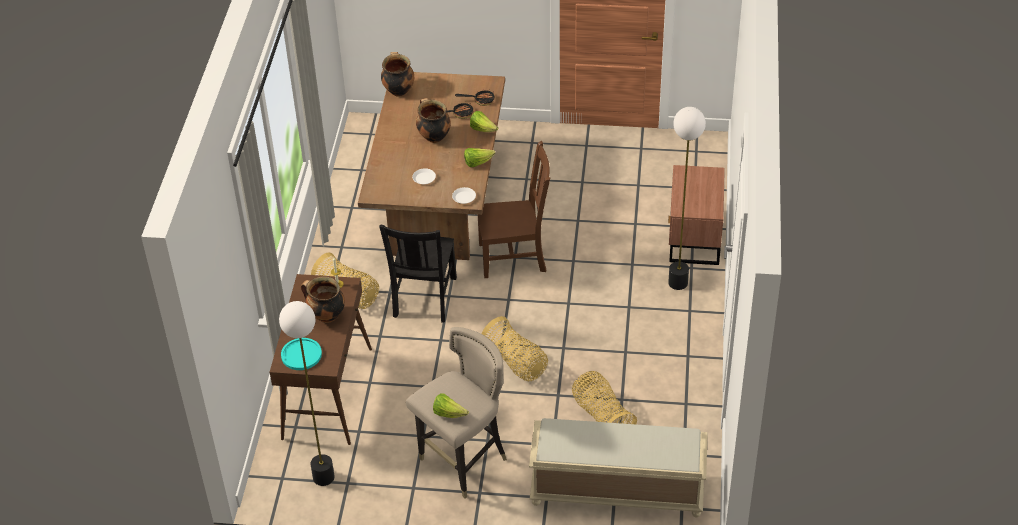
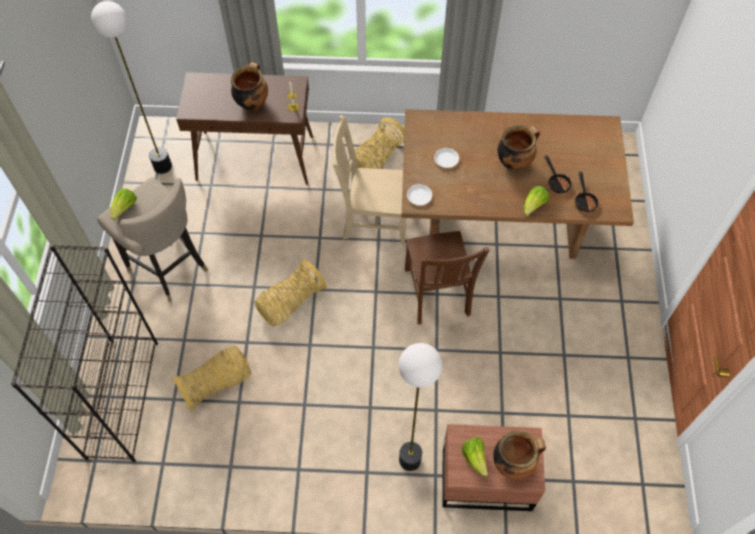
camera: 85 degrees right, 15 degrees up
(301, 355) = (204, 91): turquoise plate -> none
(398, 90) = (586, 125): cooking pot -> cooking pot (513, 462)
(424, 299) = (373, 219): black chair -> beige chair
(477, 163) = (476, 205): lettuce -> lettuce (475, 458)
(616, 490) = (122, 398): beige bench -> black bookcase

